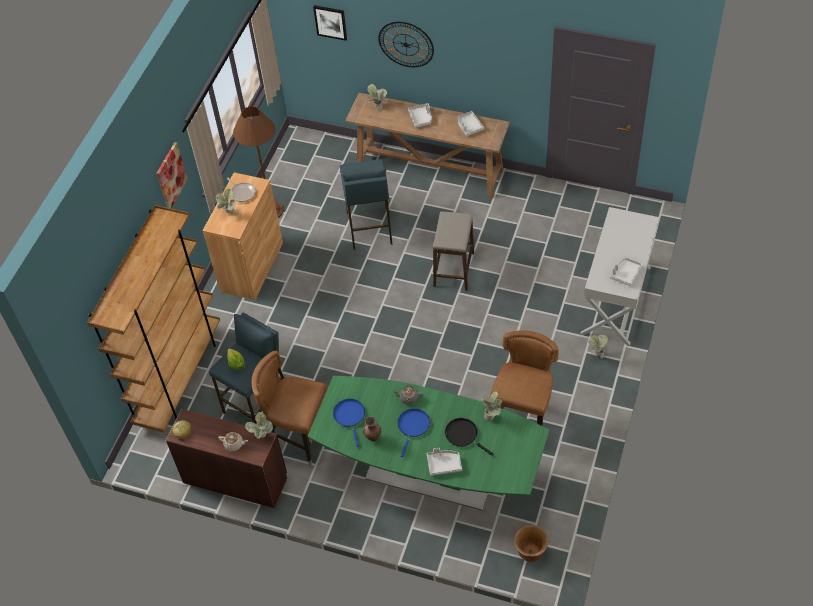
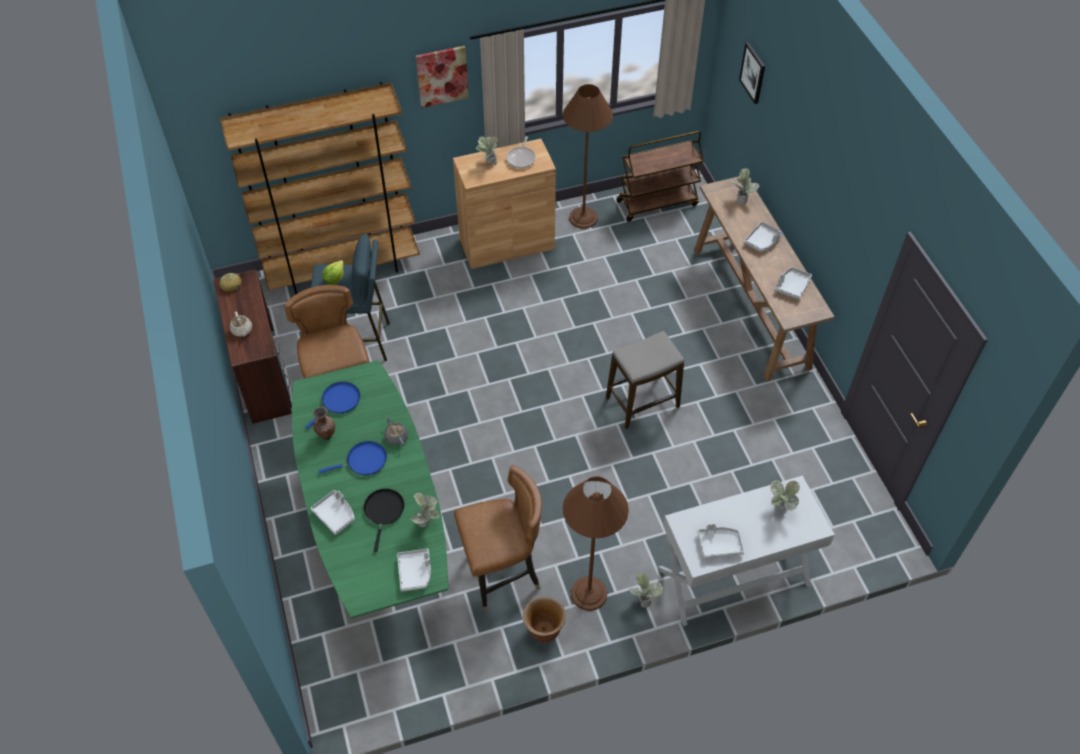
camera: 50 degrees right, 0 degrees up
(262, 437) = (264, 346): potted plant -> potted plant (779, 508)
(297, 163) = (657, 202): none -> brown cart
(369, 228) = (631, 303): blue stool -> none
(406, 44) = (793, 148): wall clock -> none
(524, 441) = (415, 572): none -> grey tray
(530, 552) = (342, 678): brown planter -> brown planter (544, 630)
(571, 380) = (589, 593): none -> brown floor lamp

